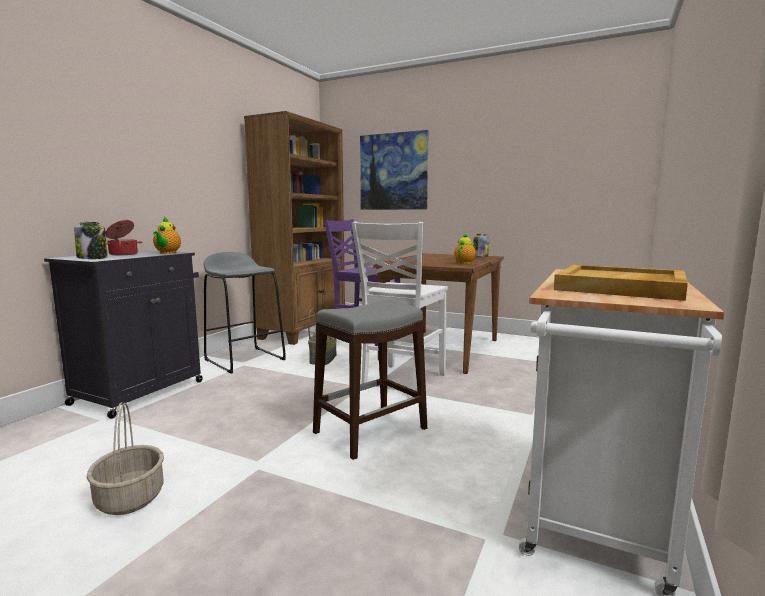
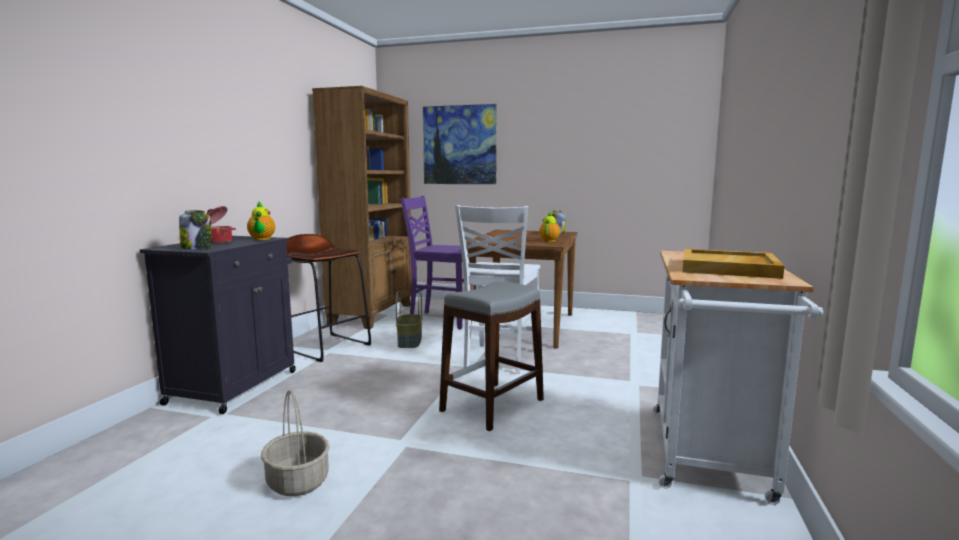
camera: 10 degrees left, 0 degrees up
(245, 359) = (327, 347): grey stool -> brown stool

